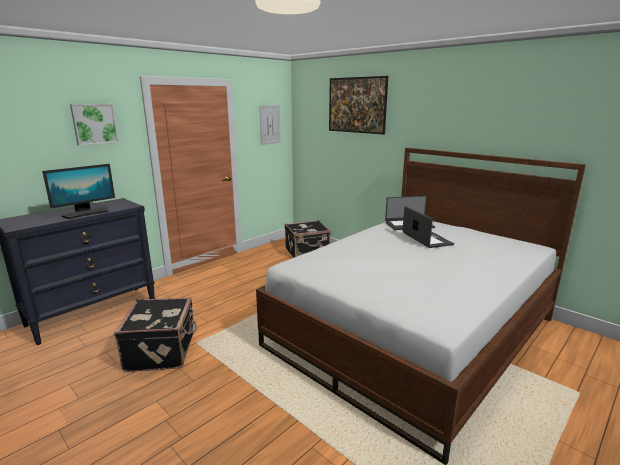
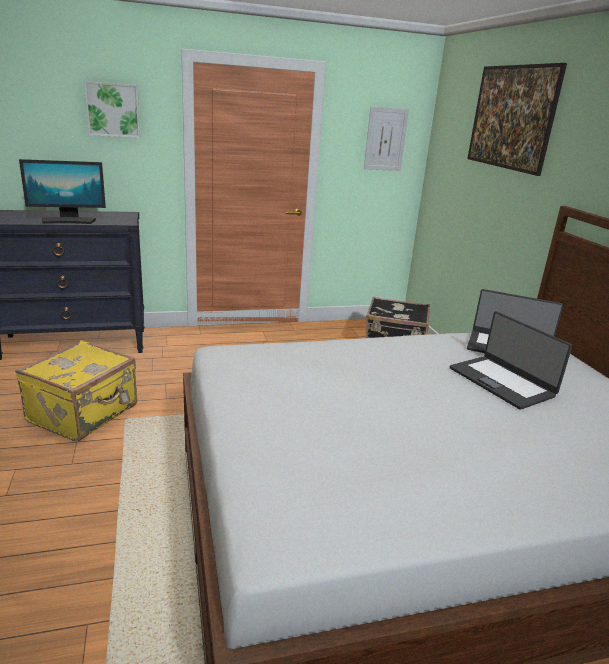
camera: 30 degrees right, 5 degrees up
(162, 351) = (85, 414): black suitcase -> yellow suitcase
(426, 239) = (502, 382): laptop -> laptop turned 135 degrees clockwise

